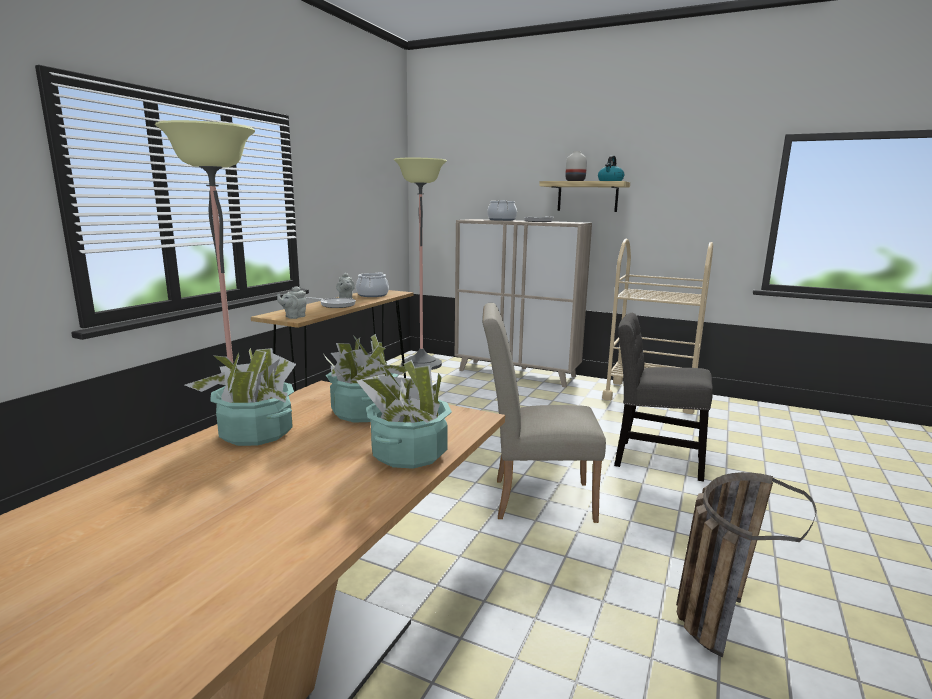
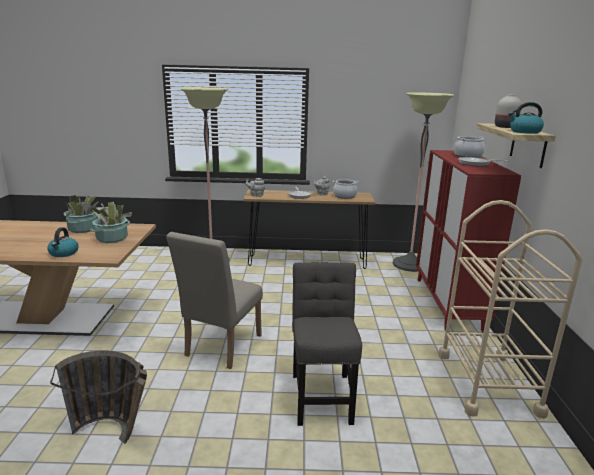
camera: 65 degrees right, 5 degrees up
(409, 453) = (64, 253): potted plant -> kettle
(517, 373) = (448, 303): beige cabinet -> red cabinet
(534, 498) = (220, 348): beige chair -> beige chair turned 135 degrees counterclockwise

